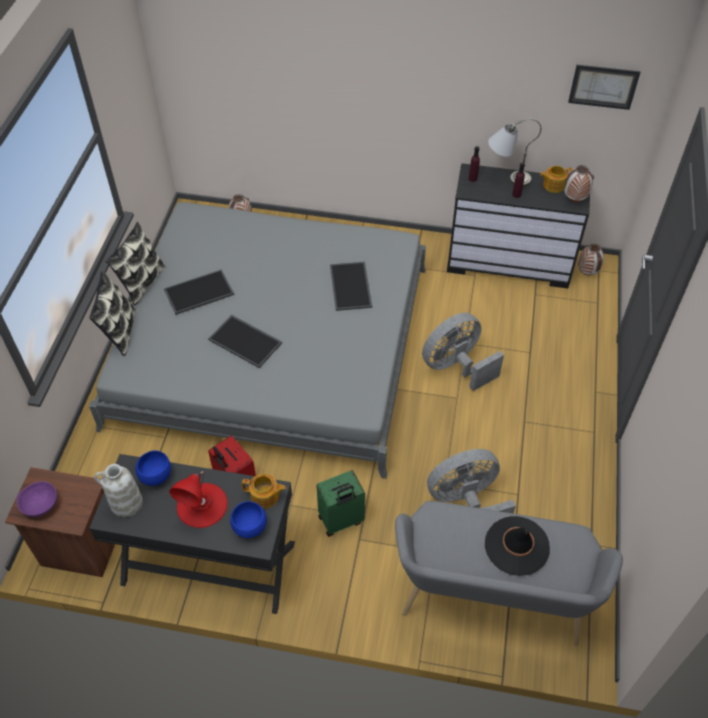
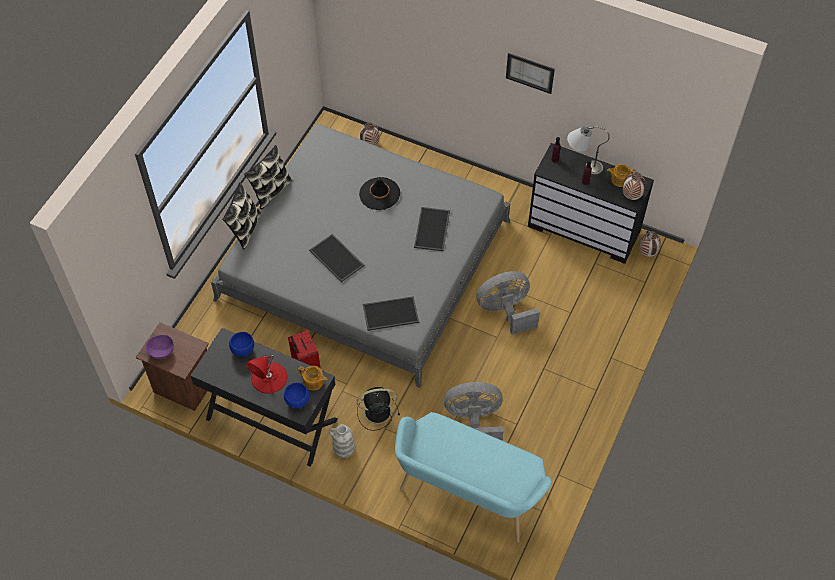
camera: 15 degrees right, 5 degrees up
(126, 503) = (218, 364): white vase -> white vase (343, 448)
(198, 293) = (312, 209): tray -> tray (390, 314)
(341, 521) = (376, 412): green suitcase -> black fan
(491, 600) = (467, 495): grey bench -> turquoise bench
(516, 546) = (484, 459): black hat -> black hat (379, 194)
(603, 86) = (662, 115): picture -> picture (530, 72)

